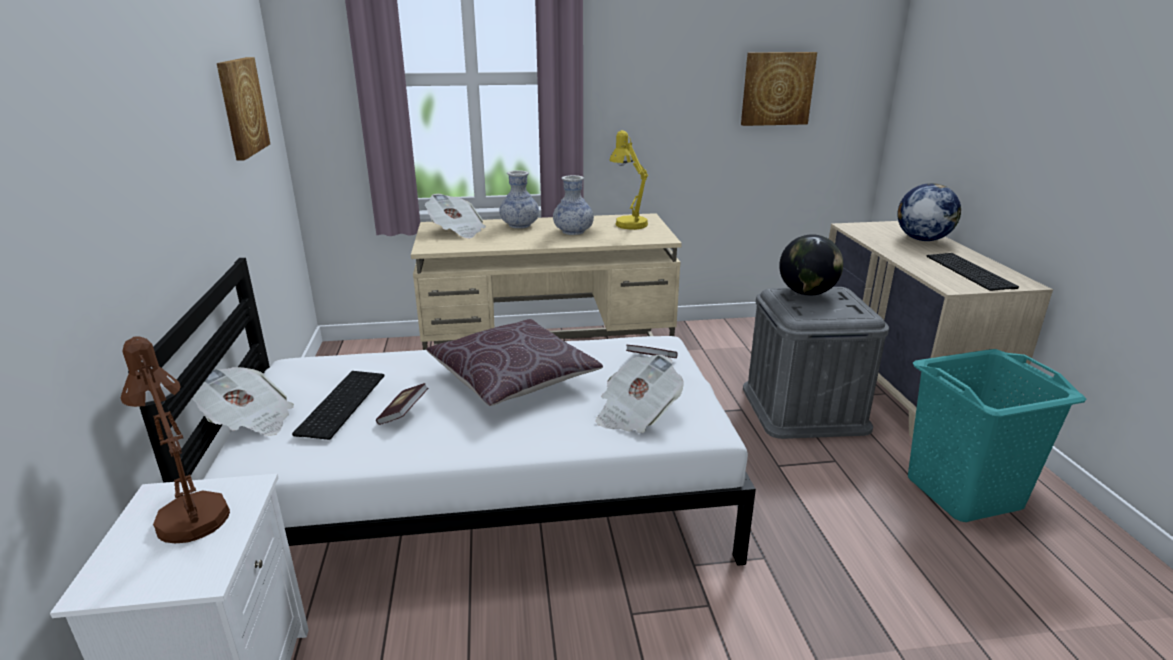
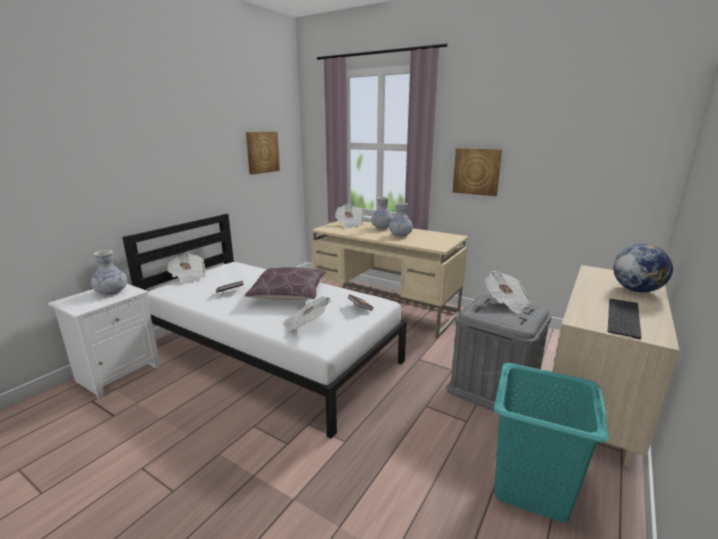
camera: 40 degrees right, 5 degrees down
(190, 512) = (111, 292): brown table lamp -> vase
(340, 402) = (219, 280): keyboard -> none
(628, 223) = (439, 237): yellow table lamp -> none
(777, 88) = (571, 163): picture -> picture (476, 171)
(806, 293) = (506, 303): globe -> newspaper

